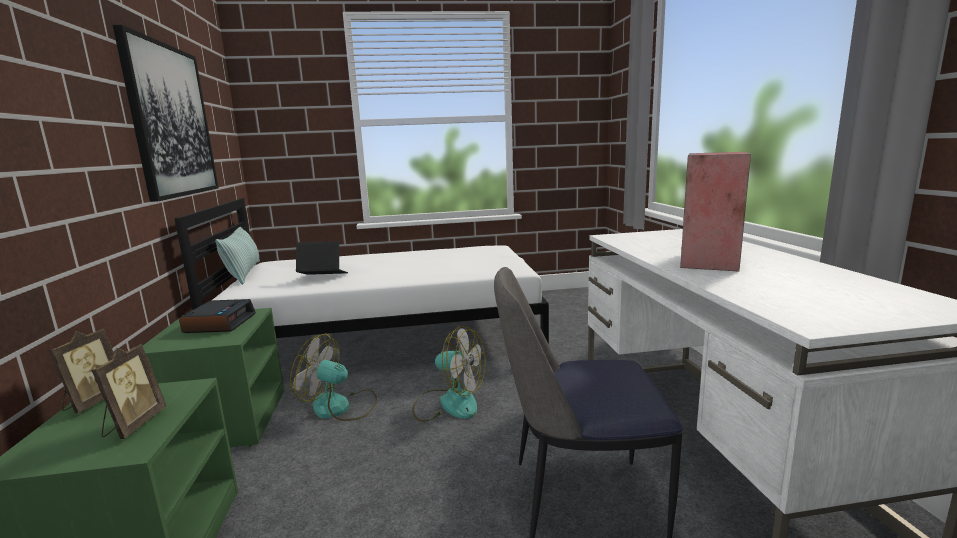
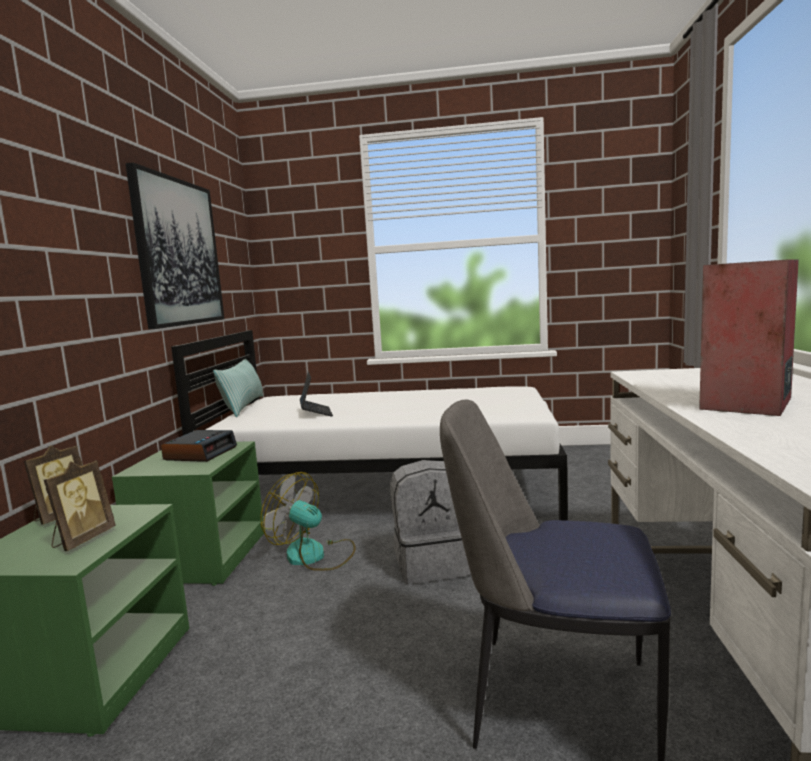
camera: 15 degrees right, 5 degrees down
(323, 277) = (316, 413): laptop -> laptop turned 60 degrees clockwise
(449, 403) = (432, 564): fan -> grey backpack

